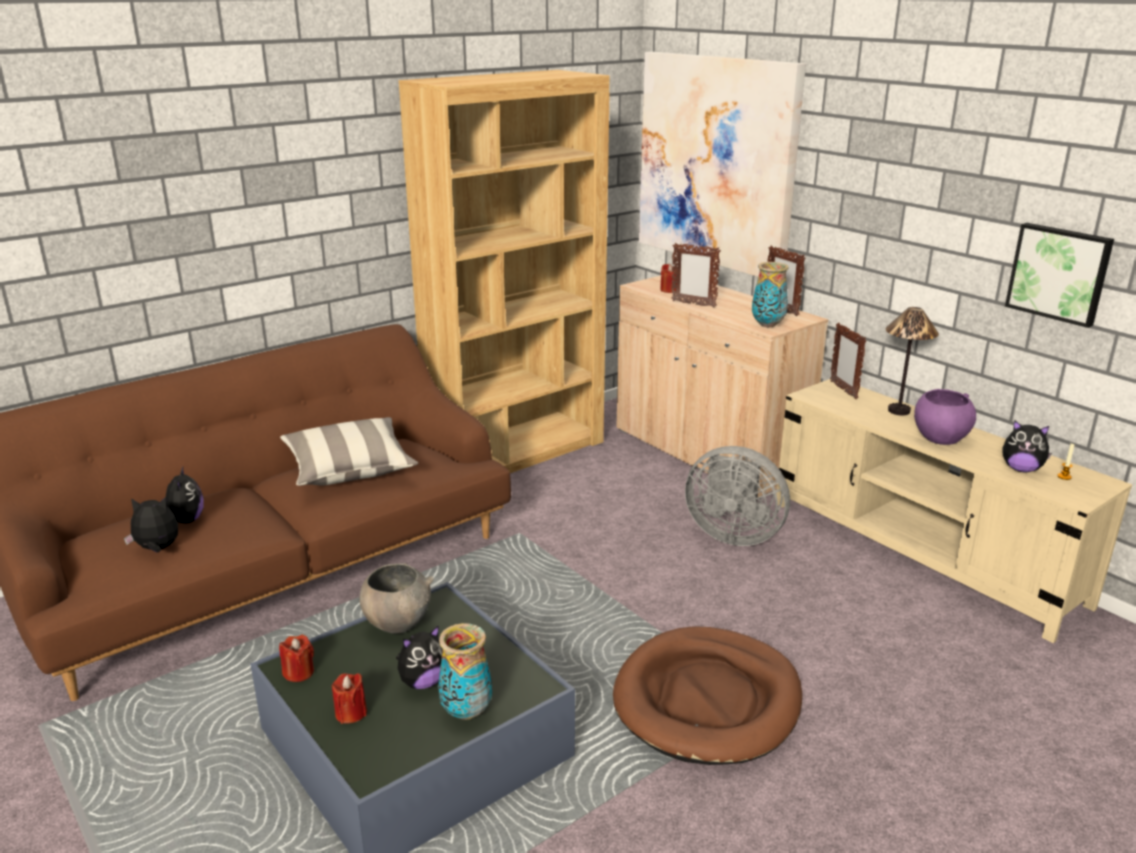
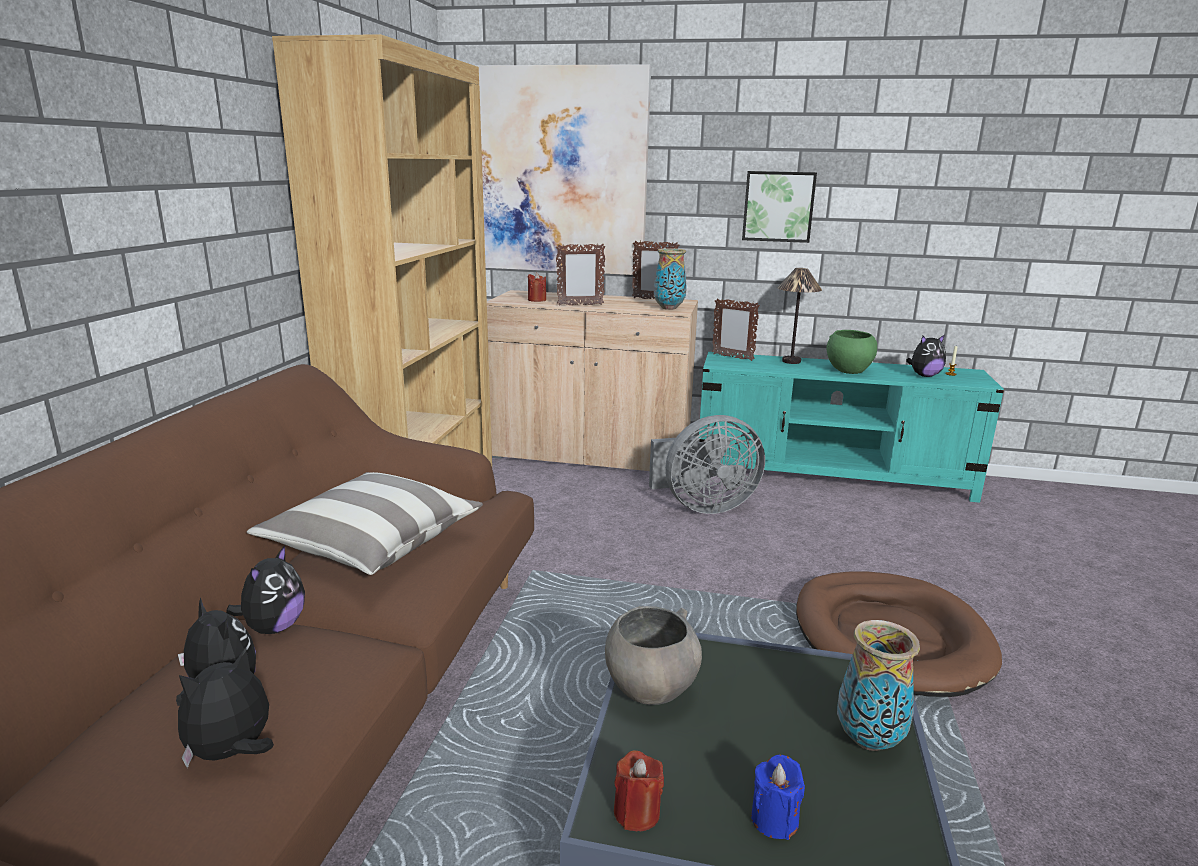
camera: 40 degrees left, 5 degrees down
(351, 713) = (774, 820): red candle -> blue candle
(423, 682) = (779, 736): plush toy -> plush toy (274, 627)
(922, 552) = (831, 475): beige tv stand -> turquoise tv stand
(940, 438) = (848, 370): purple bowl -> green bowl
(1059, 273) = (911, 219): picture -> picture (778, 206)

